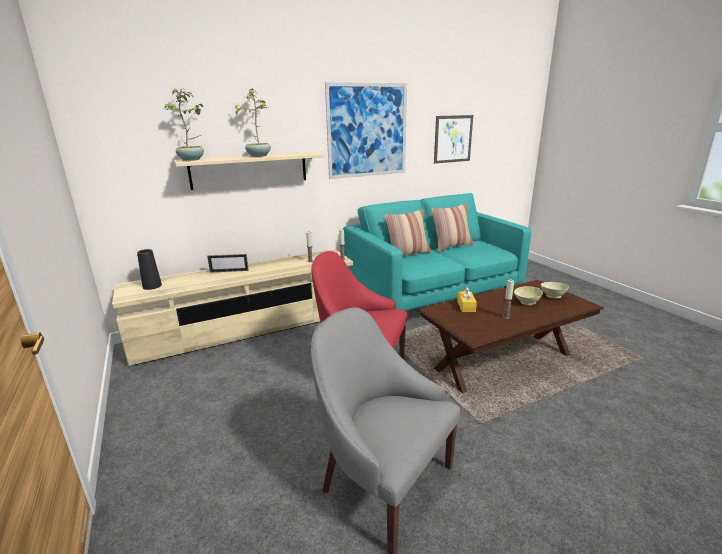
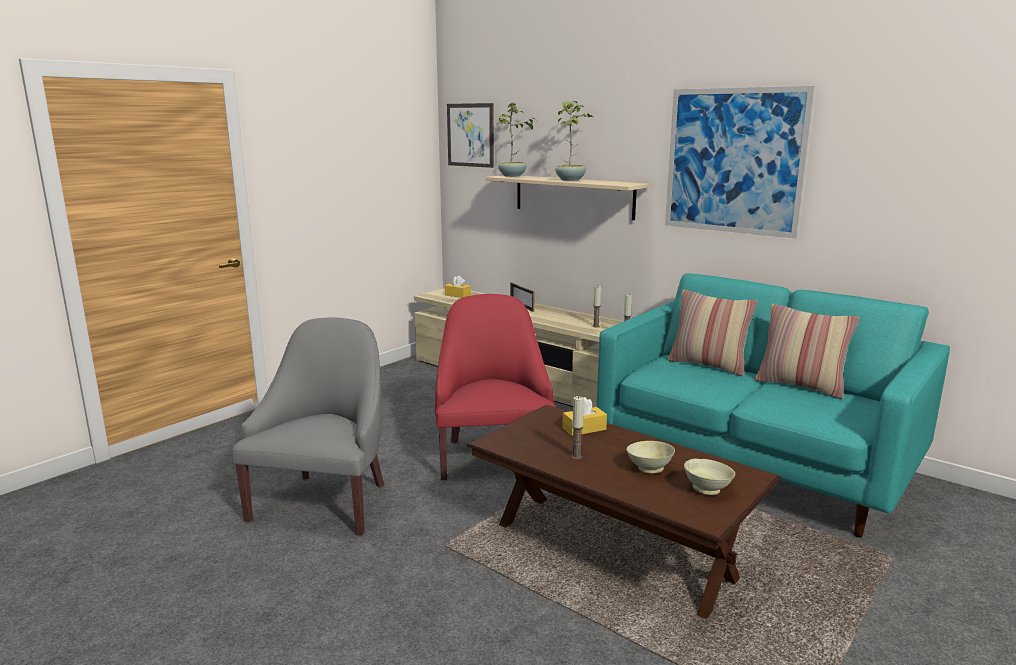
camera: 65 degrees right, 5 degrees down
(152, 286) = (457, 295): black vase -> yellow tissue box
(453, 139) = (922, 191): picture -> picture (470, 135)

